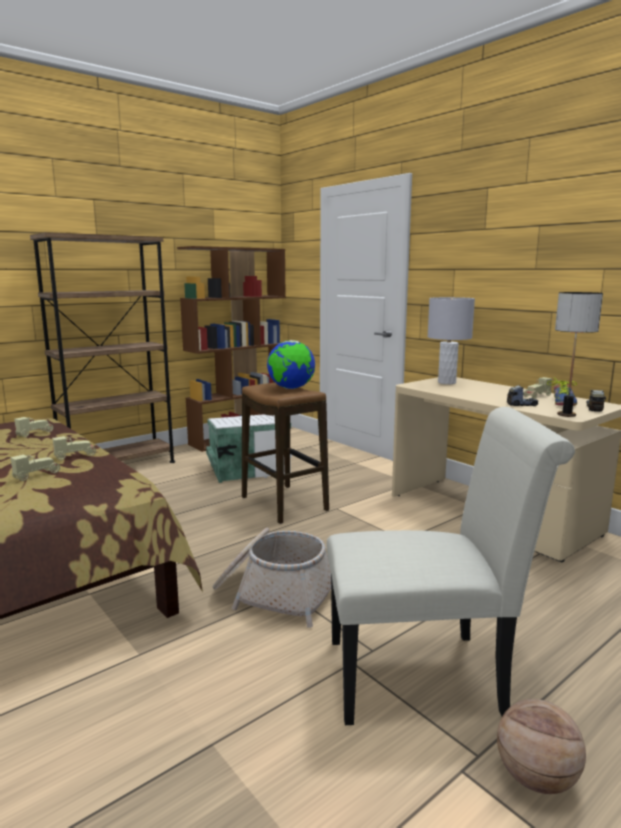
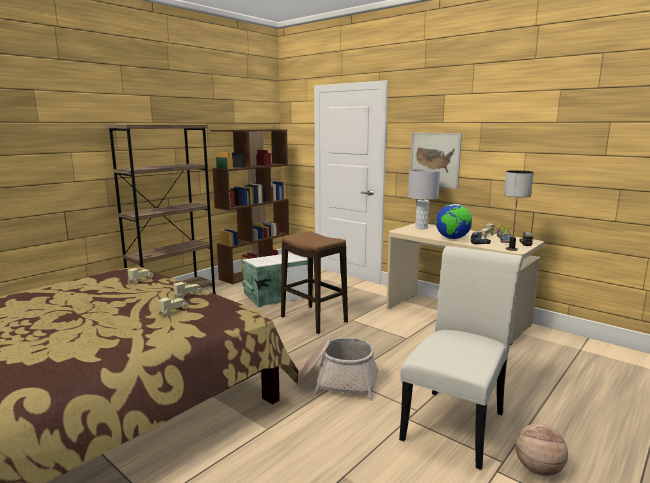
camera: 10 degrees left, 0 degrees up
(291, 388) = (318, 237): globe -> globe (452, 238)
(427, 676) = (456, 421): white chair -> white chair turned 45 degrees counterclockwise
(472, 284) = (435, 160): none -> picture

